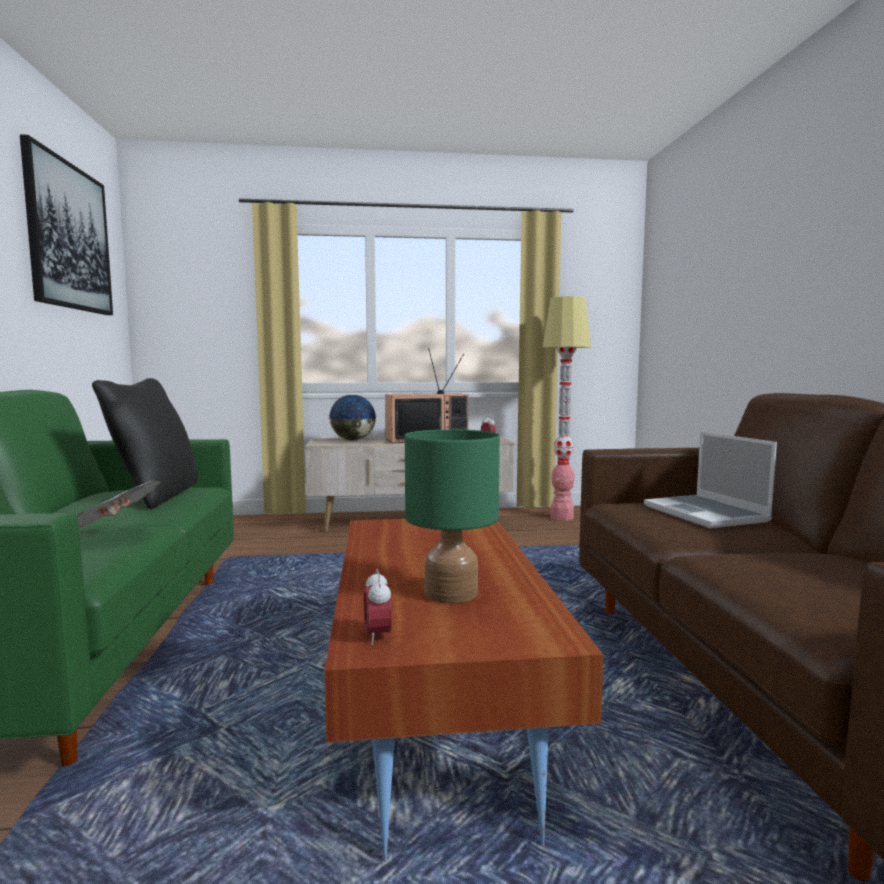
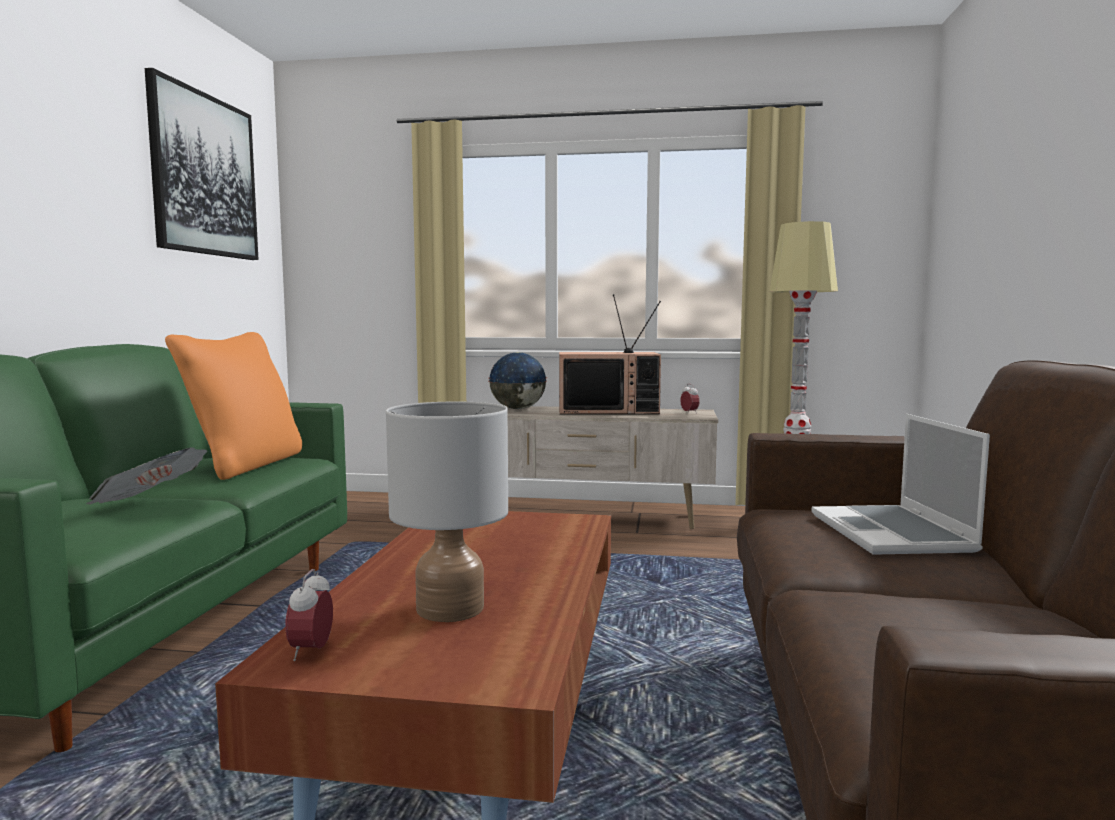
camera: 15 degrees right, 0 degrees up
(156, 495) = (245, 465): black pillow -> orange pillow
(450, 593) = (450, 608): green table lamp -> grey table lamp

